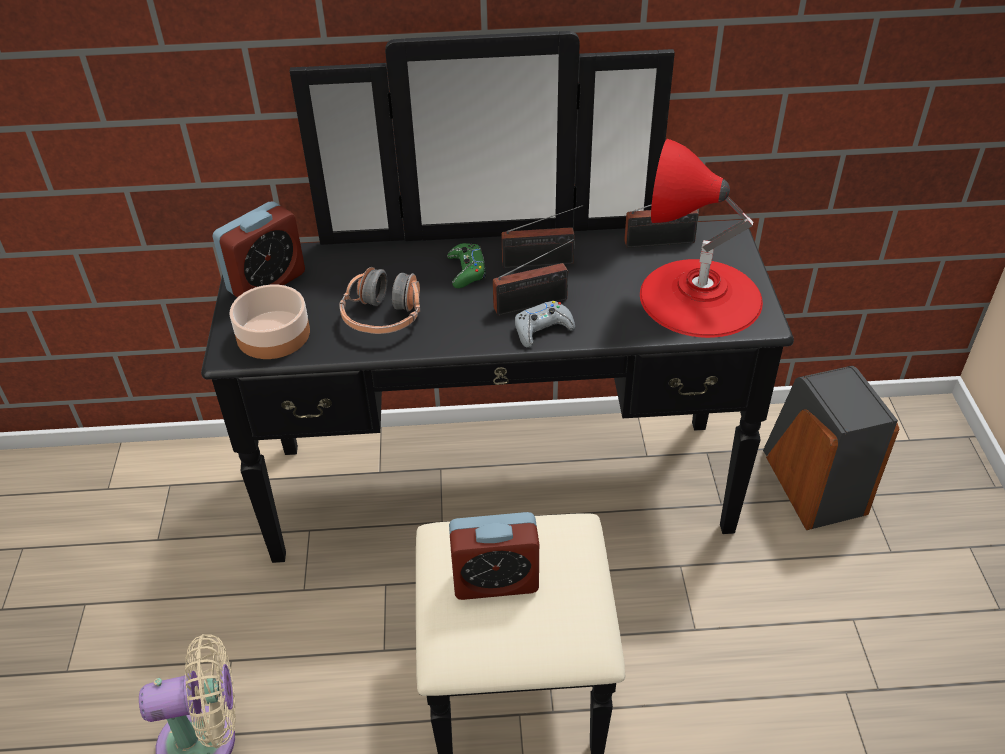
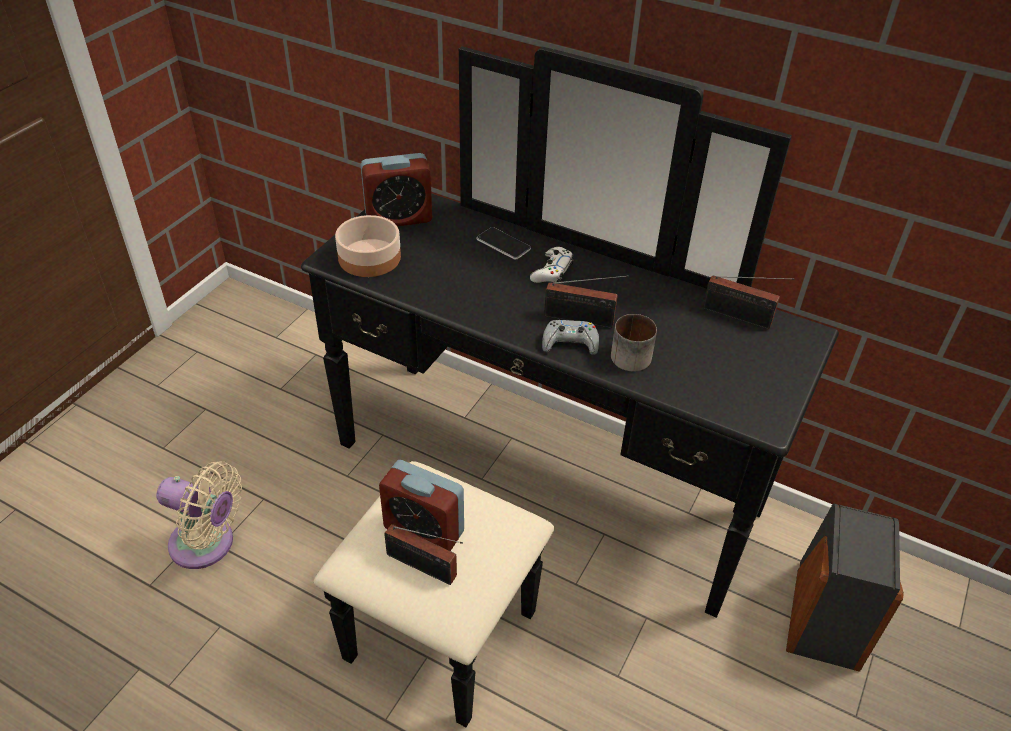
camera: 30 degrees right, 0 degrees up
(383, 317) = (457, 279): headphones -> none
(397, 265) = (503, 244): none -> phone
(467, 271) = (552, 271): green game controller -> white game controller
(542, 262) = (618, 290): radio -> radio (424, 568)
(600, 315) = (627, 353): none -> mug
(700, 297) = (730, 377): red table lamp -> none

